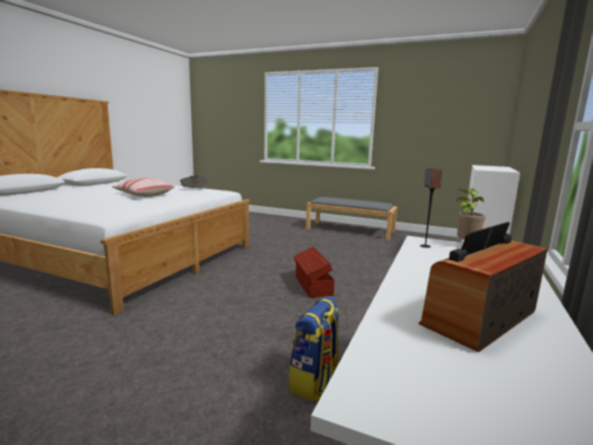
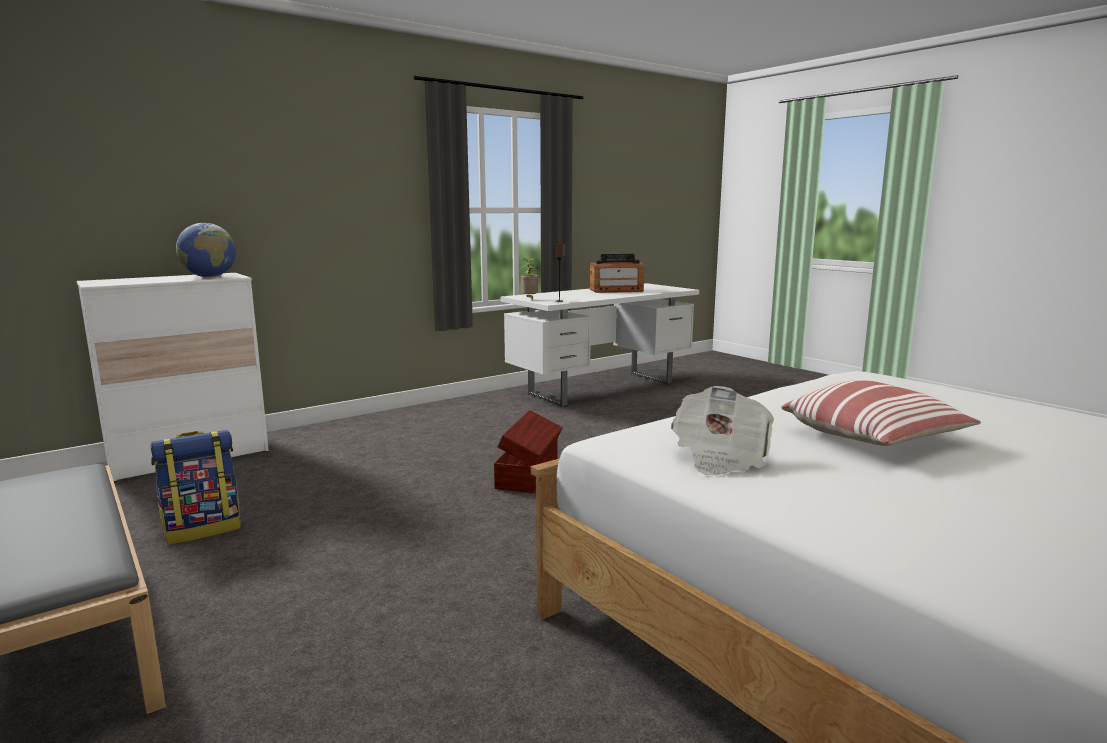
camera: 150 degrees left, 0 degrees up
(315, 382) = (631, 414): backpack -> backpack (203, 529)
(489, 169) = (209, 277): none -> globe

